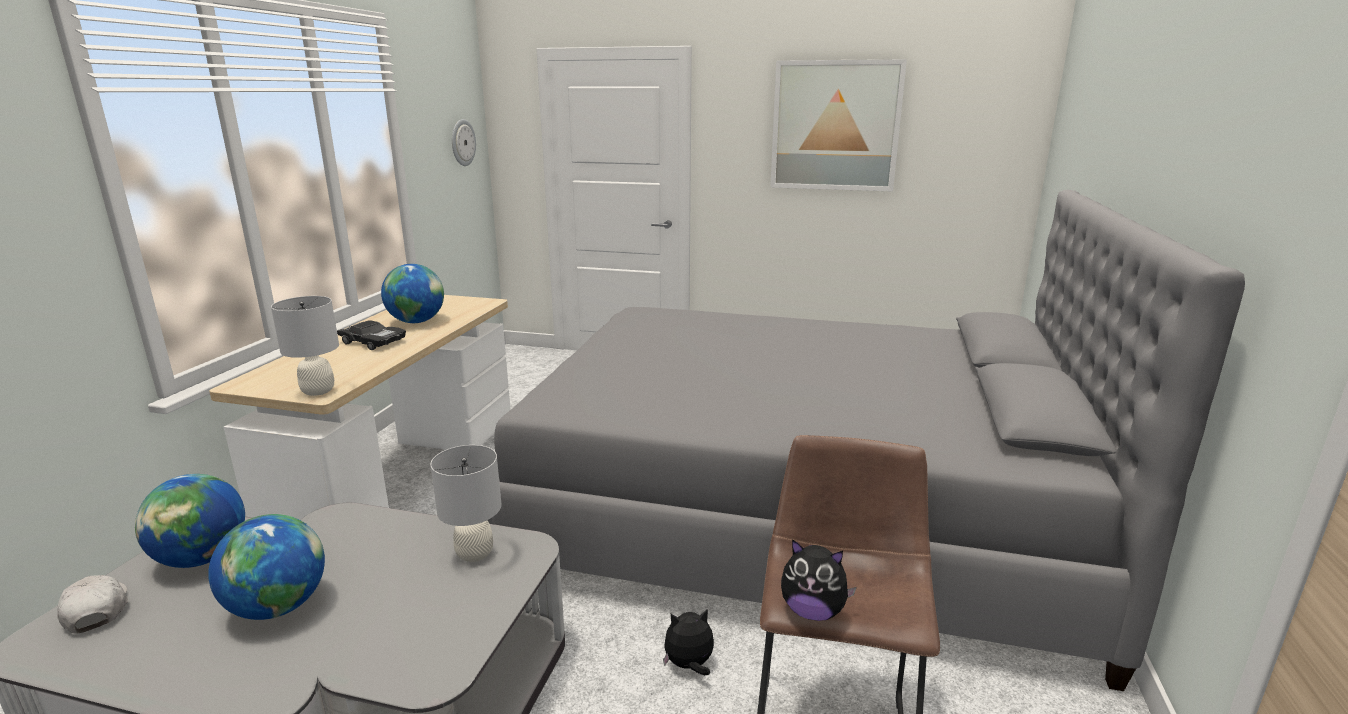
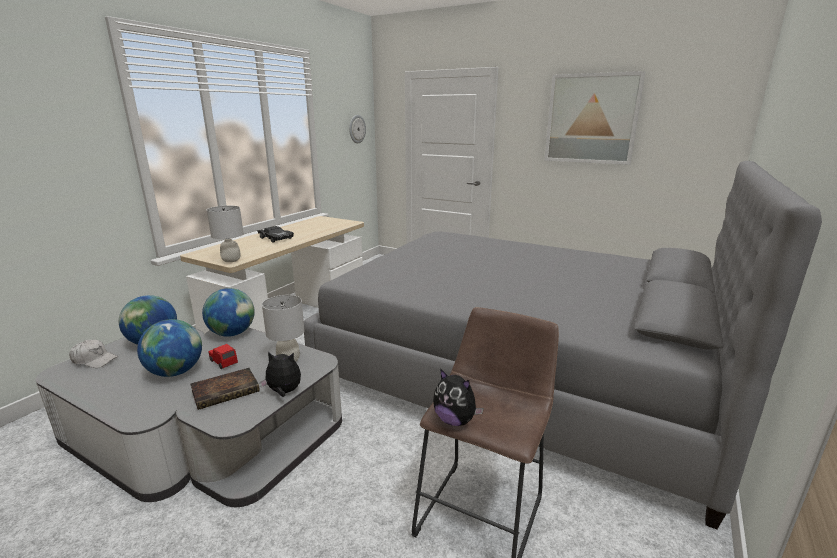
camera: 15 degrees right, 0 degrees up
(96, 610) = (94, 360): white cap -> white cap turned 120 degrees clockwise
(359, 575) = (223, 362): none -> red toy car
(394, 624) = (227, 390): none -> book
(416, 322) = (306, 230): globe -> globe (232, 333)
(689, 665) = (409, 451): plush toy -> plush toy (284, 392)

